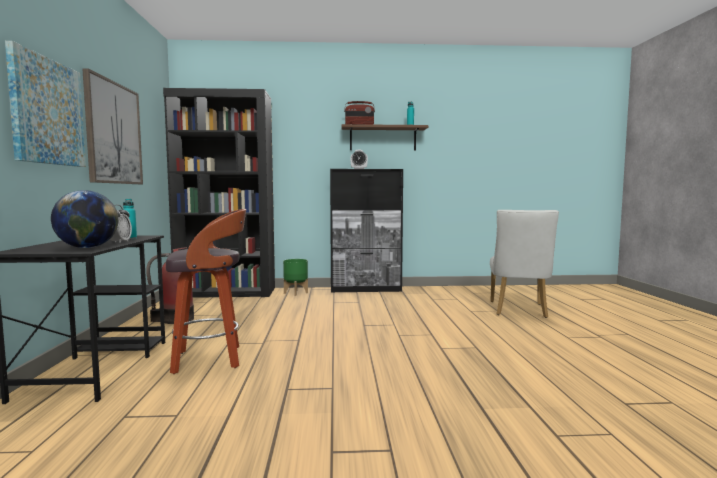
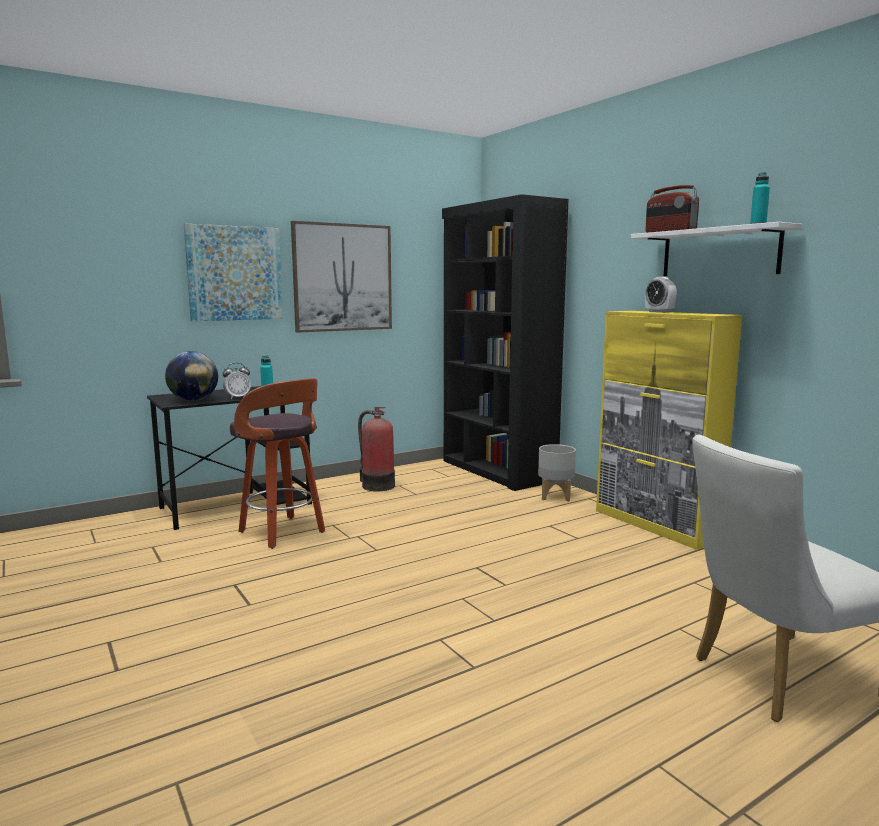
camera: 60 degrees right, 5 degrees up
(295, 293) = (555, 496): green planter -> grey planter
(366, 289) = (655, 525): black cabinet -> yellow cabinet
(383, 139) = (719, 252): brown shelf -> white shelf

